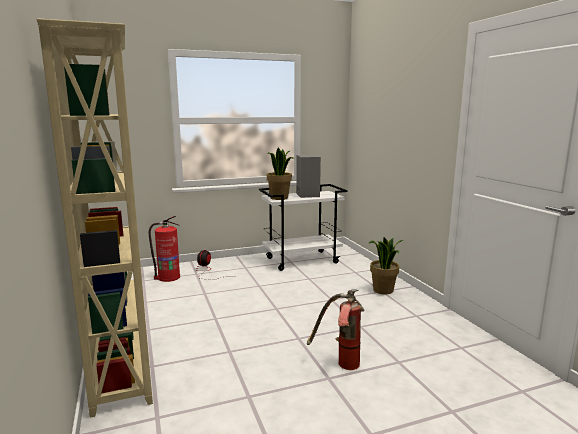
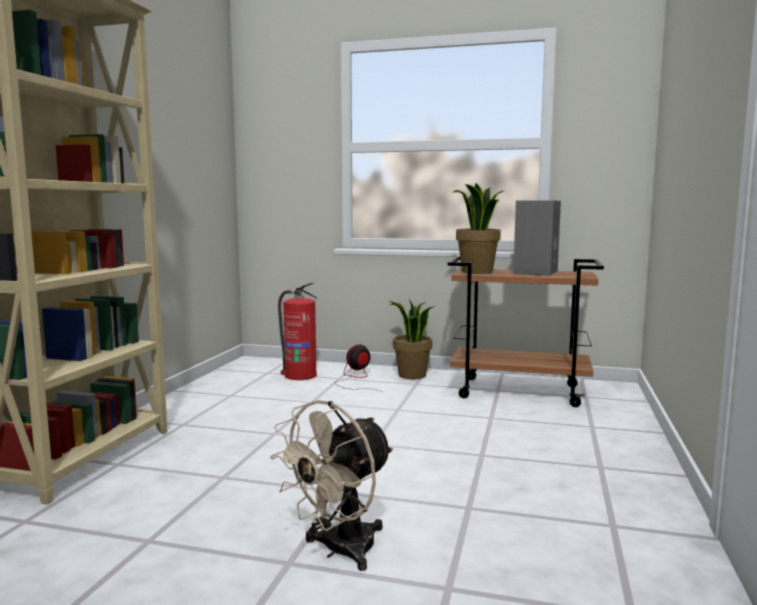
camera: 35 degrees right, 5 degrees down
(302, 260) = (520, 392): white cart -> brown cart
(340, 364) = (339, 551): fire extinguisher -> beige fan
(383, 290) = (605, 466): potted plant -> potted plant (411, 375)

